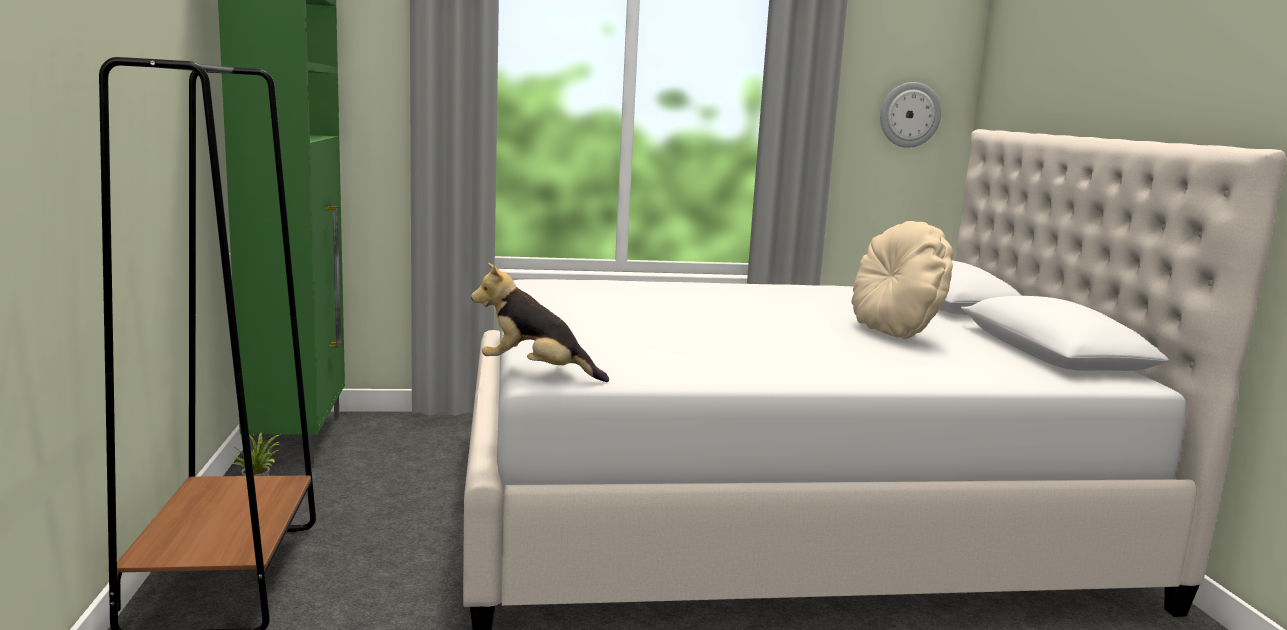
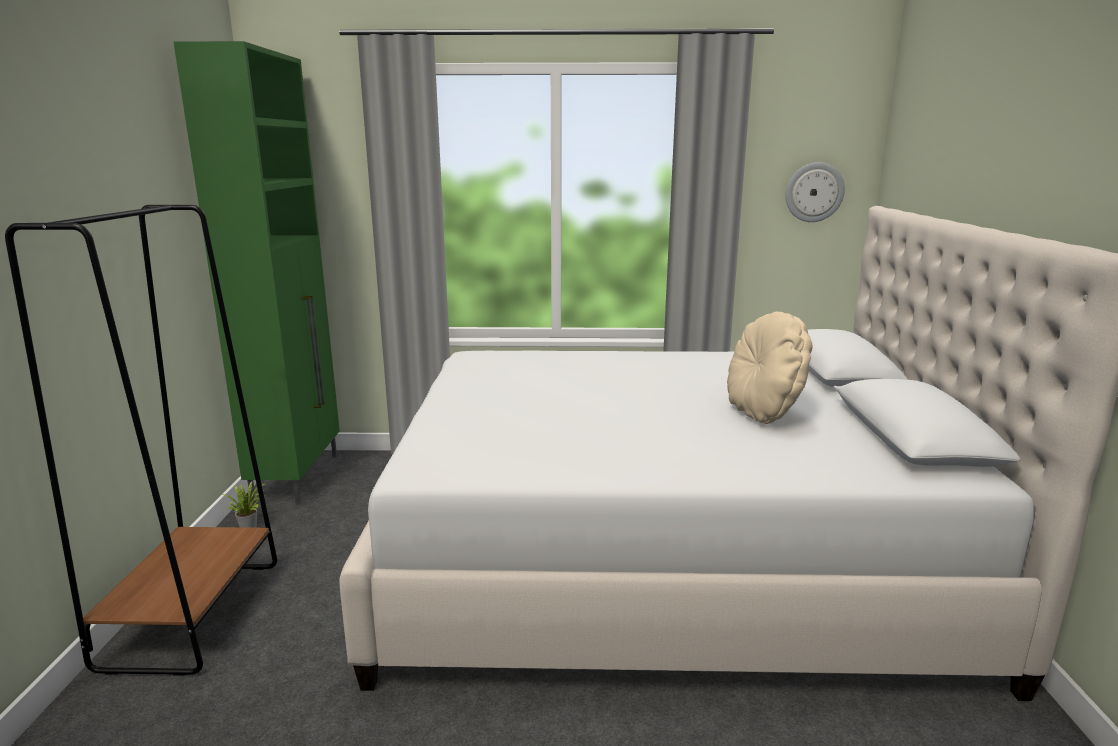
camera: 10 degrees right, 5 degrees up
(536, 372) = (405, 469): plush toy -> none

